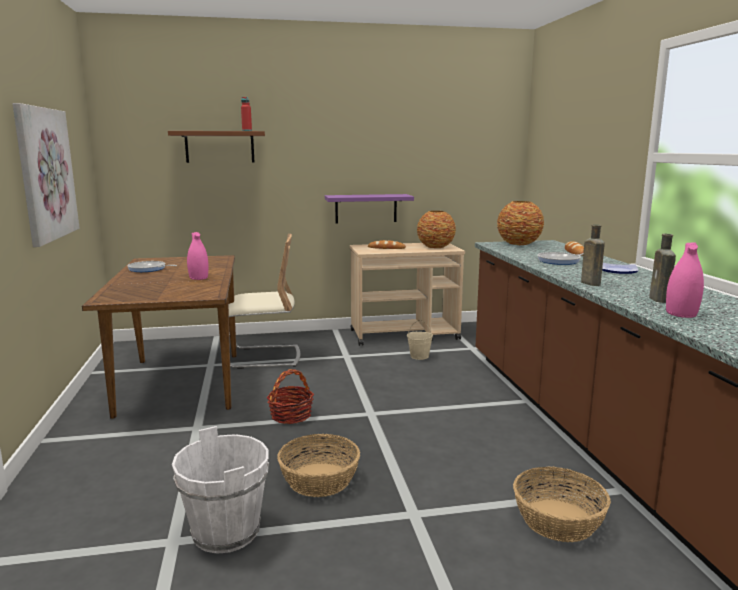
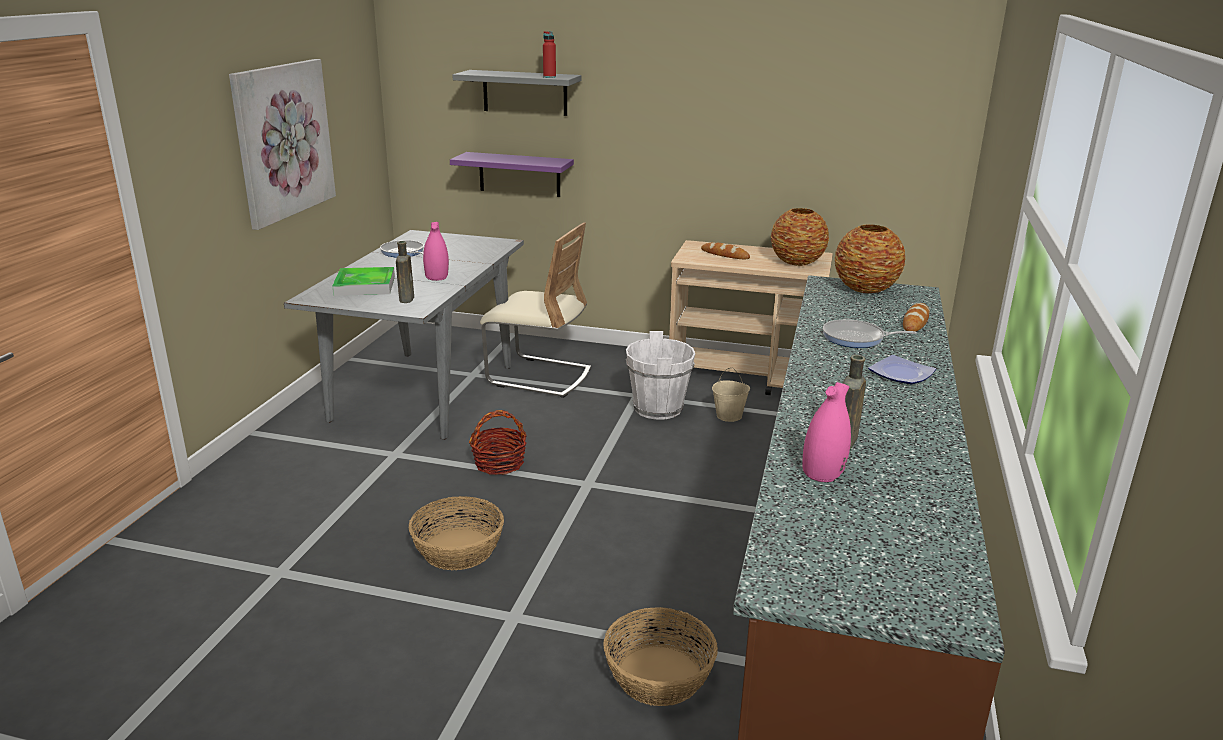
camera: 25 degrees right, 10 degrees up
(144, 288) = (365, 286): none -> tray
(181, 382) = (425, 391): brown dining table -> grey dining table
(219, 147) = (525, 92): brown shelf -> grey shelf
(227, 532) = (329, 578): white bucket -> white bucket (658, 408)
(366, 208) = (715, 191): purple shelf -> purple shelf (519, 174)
(589, 283) = (811, 391): brown bottle -> brown bottle (407, 299)

